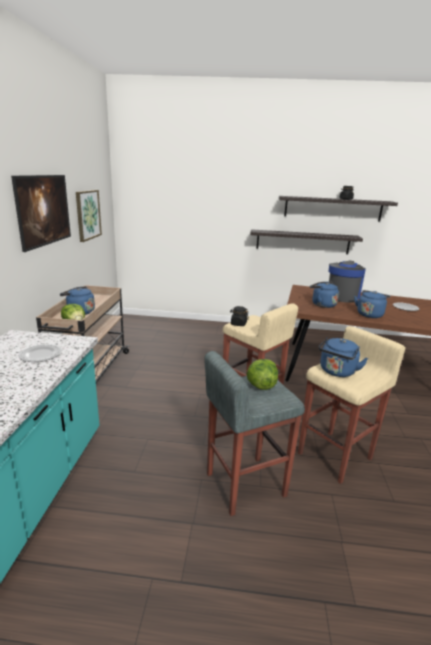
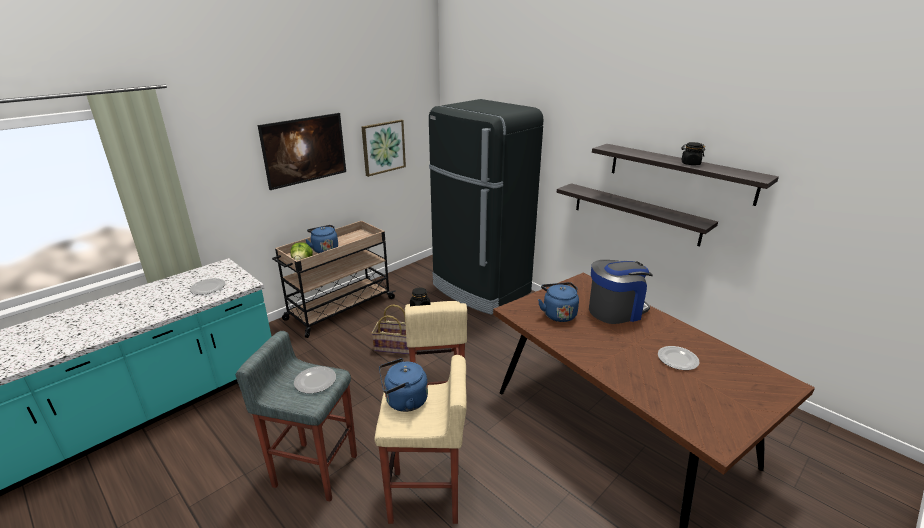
camera: 40 degrees right, 5 degrees up
(177, 382) = (395, 346): none -> basket
(185, 330) = (480, 289): none -> black fridge
(261, 386) = (314, 381): lettuce -> plate
(370, 314) = (594, 350): blue kettle -> none

